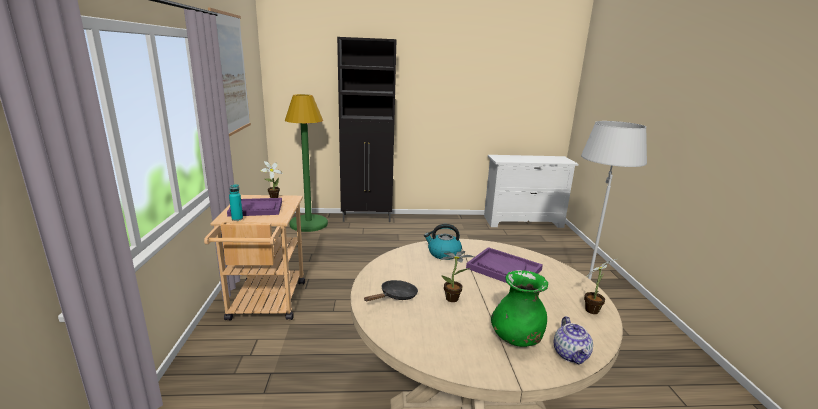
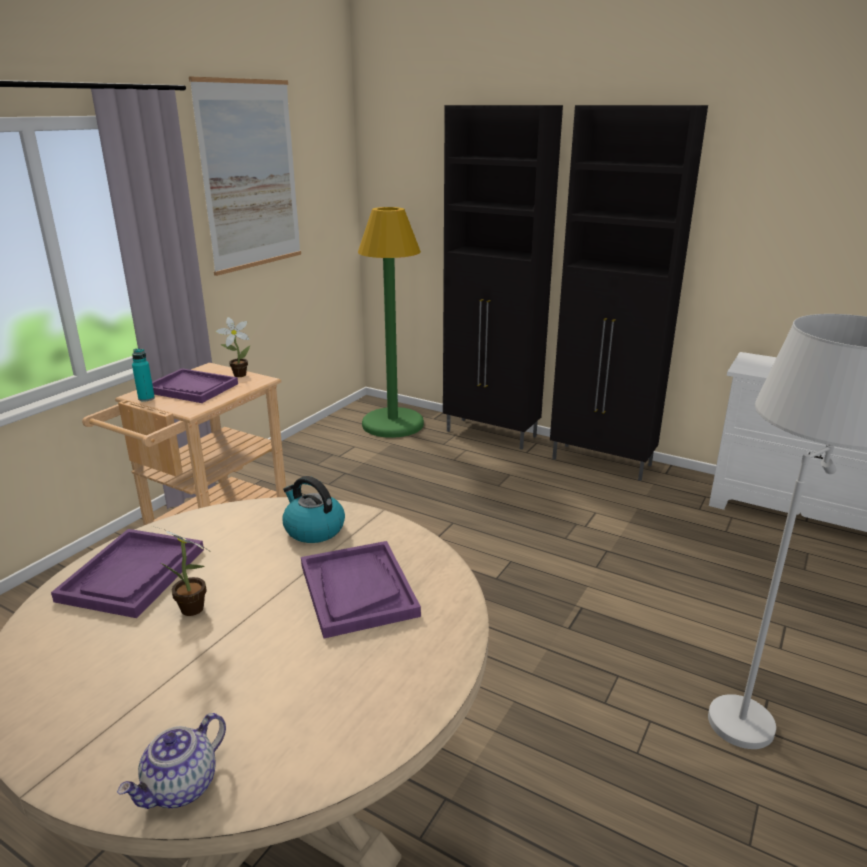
camera: 35 degrees right, 5 degrees up
(396, 296) = (133, 575): black frying pan -> purple tray
(432, 219) = (602, 462): none -> black cabinet
(516, 339) = (157, 717): green vase -> none
(593, 309) = (369, 731): potted plant -> none

